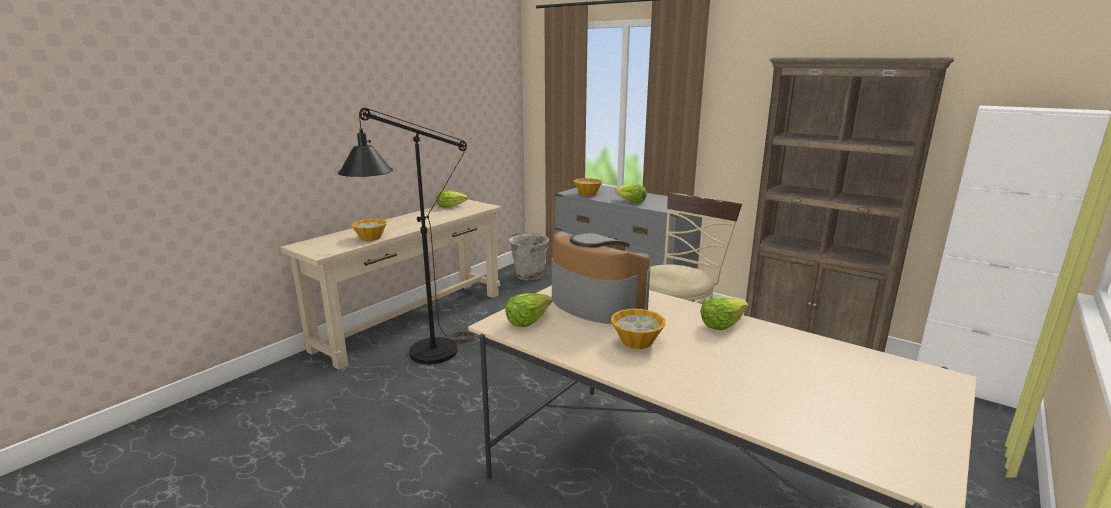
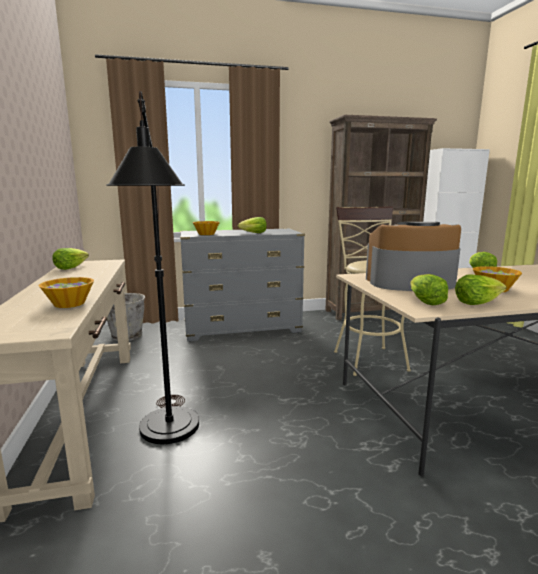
camera: 50 degrees left, 5 degrees down
(558, 341) = (476, 302): none -> lettuce

